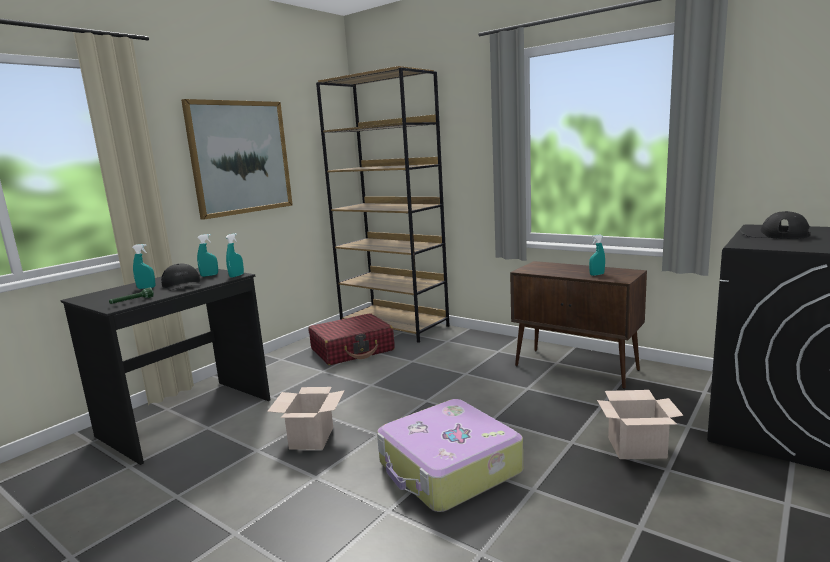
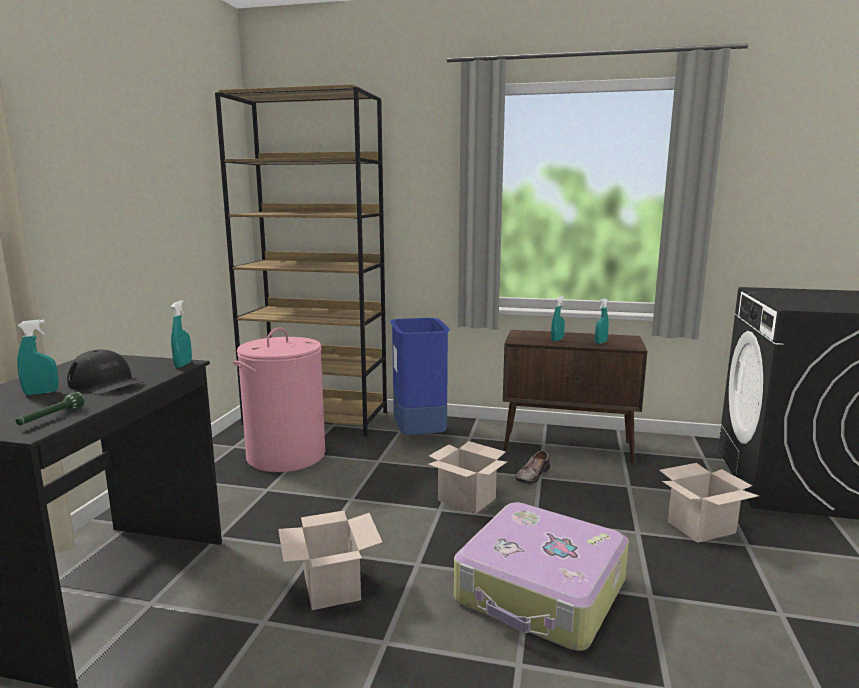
camera: 25 degrees left, 0 degrees up
(209, 275) = (132, 366): turquoise spray bottle -> turquoise spray bottle (557, 340)
(240, 157) = (125, 188): picture -> none
(352, 350) = (286, 455): red suitcase -> pink laundry basket
(454, 397) = (468, 499): none -> cardboard box
(459, 346) = (420, 436): none -> blue trash can
(522, 386) = (531, 475): none -> shoe
(773, 235) = (792, 297): black cap -> none

